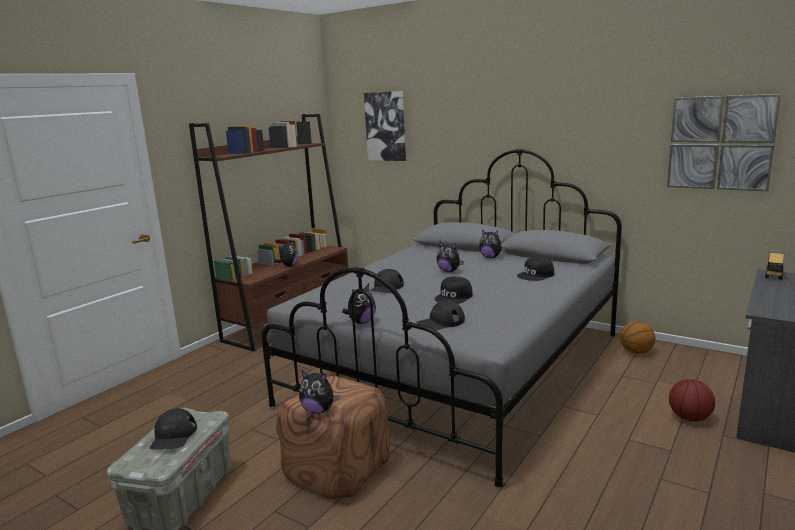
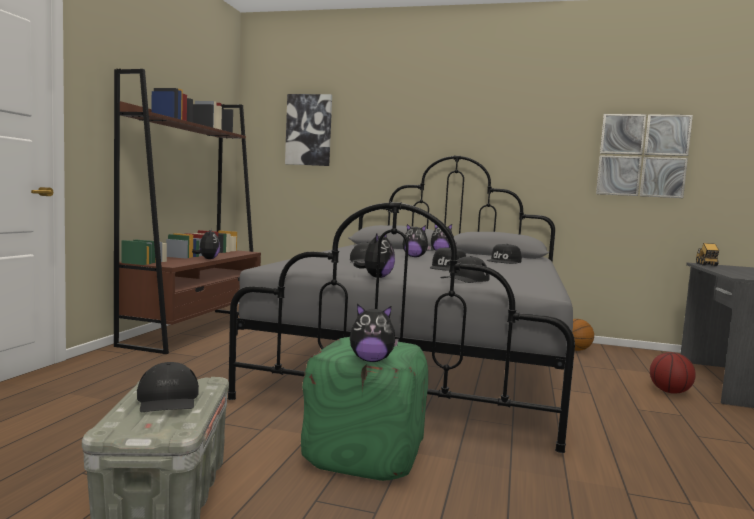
camera: 20 degrees left, 10 degrees down
(338, 471) = (366, 454): brown ottoman -> green ottoman

